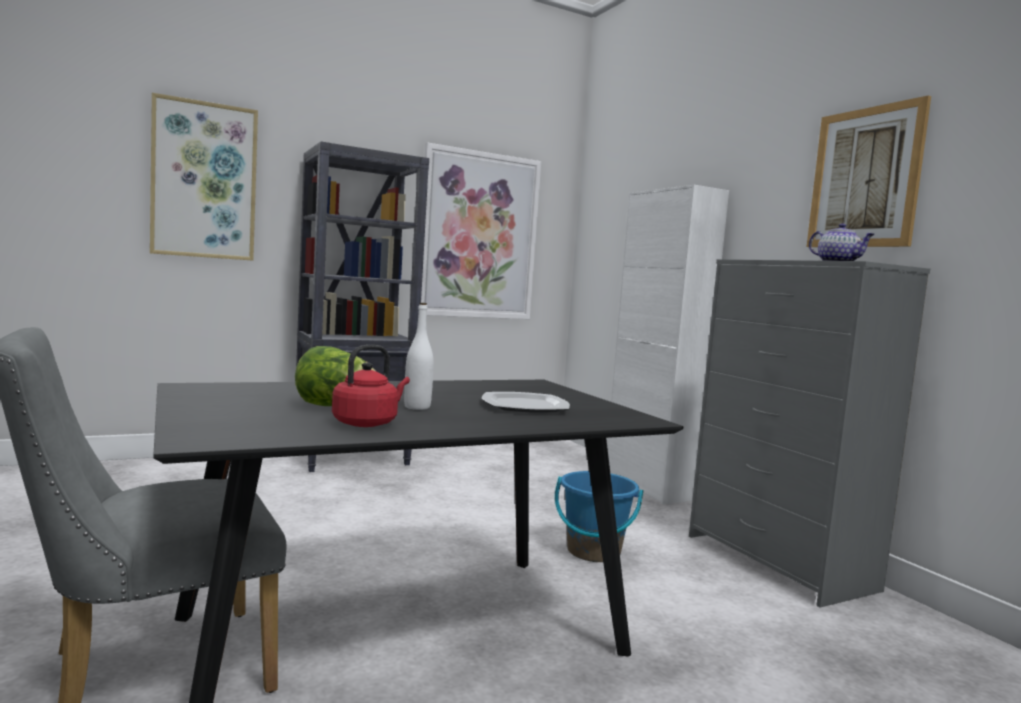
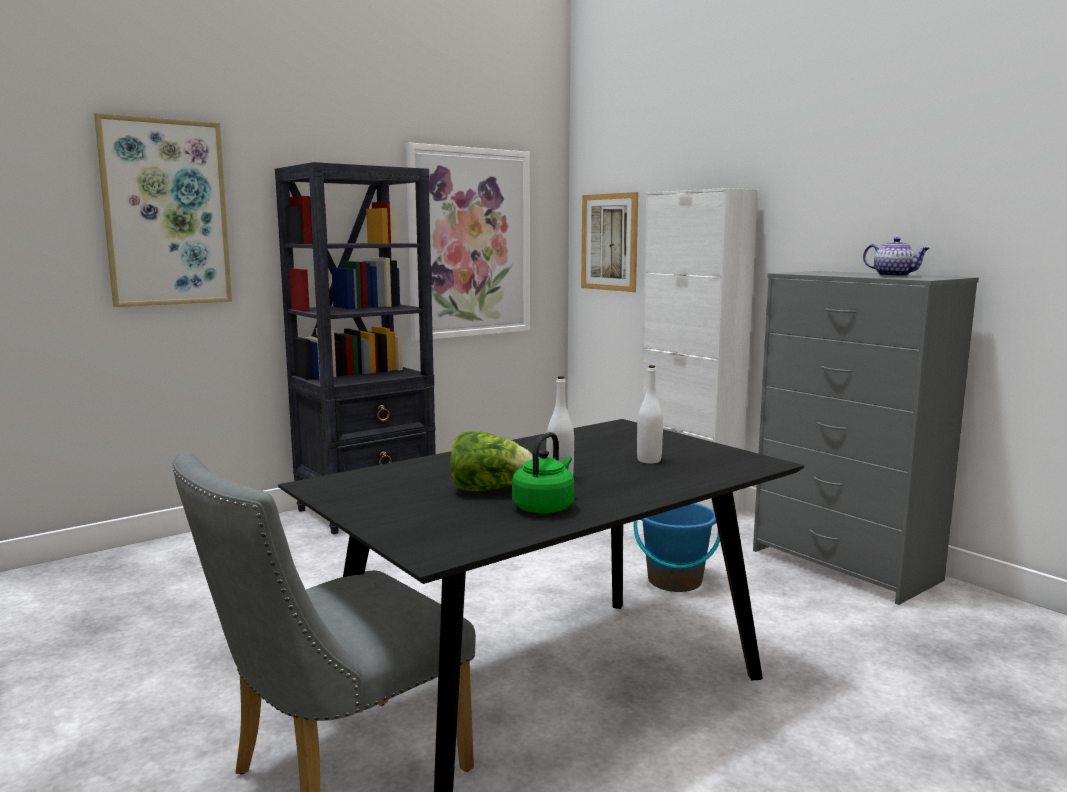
camera: 10 degrees left, 5 degrees up
(368, 423) = (545, 507): red kettle -> green kettle
(525, 405) = (649, 460): plate -> white bottle
(865, 178) = (907, 184): picture -> picture (609, 242)

